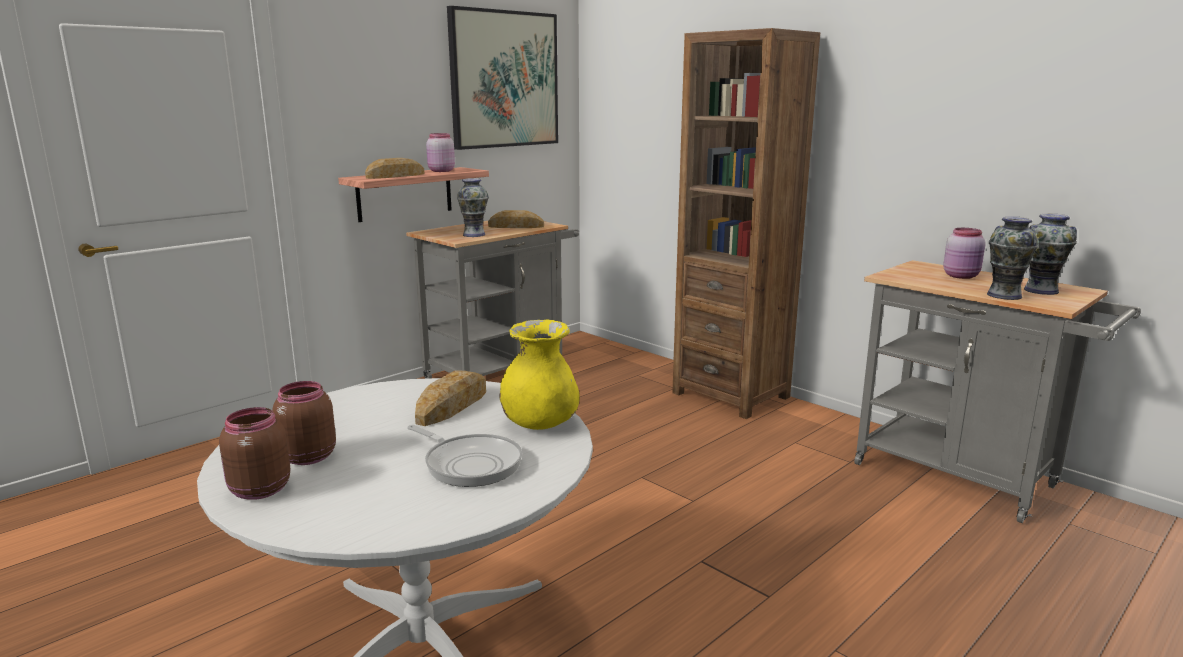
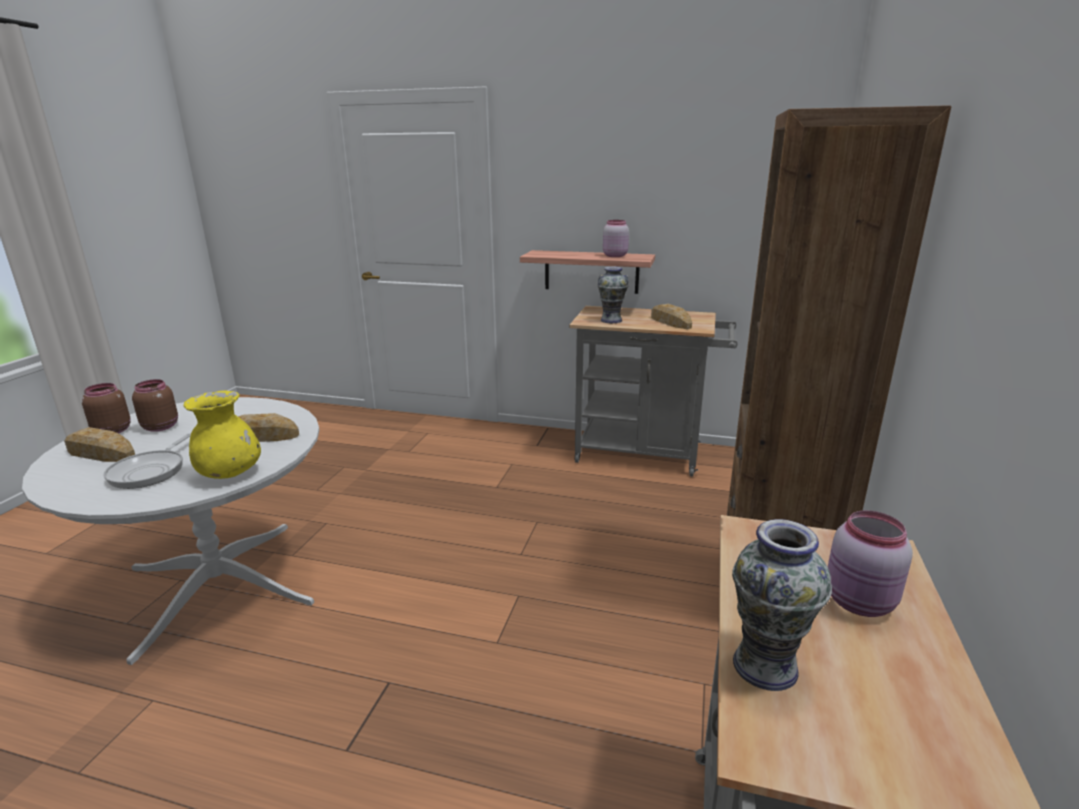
camera: 60 degrees right, 5 degrees up
(395, 176) = (562, 255): bread -> bread (100, 453)
(504, 79) = (722, 167): picture -> none
(1041, 290) = (879, 718): vase -> none

